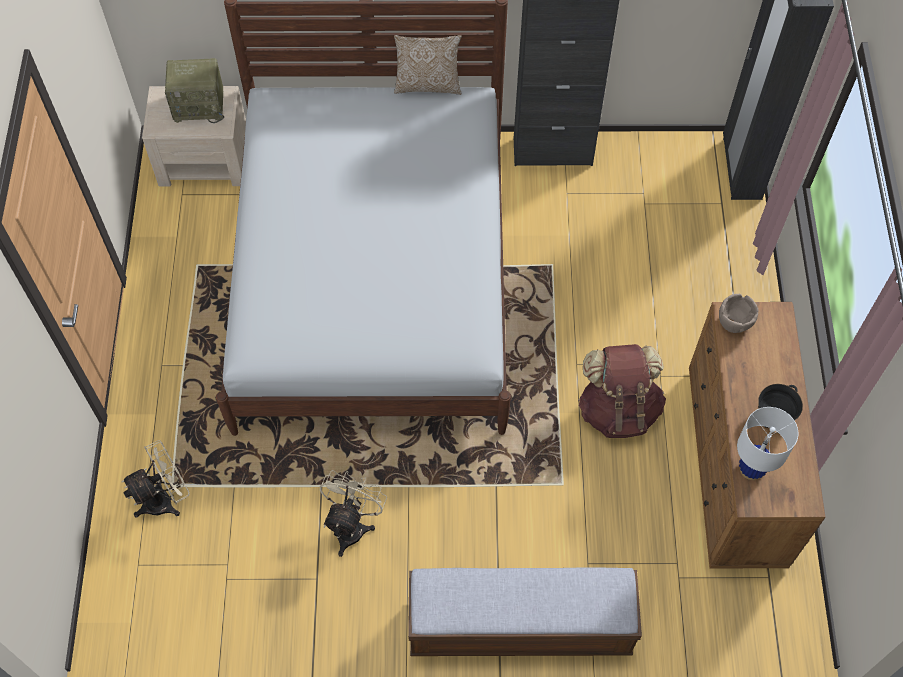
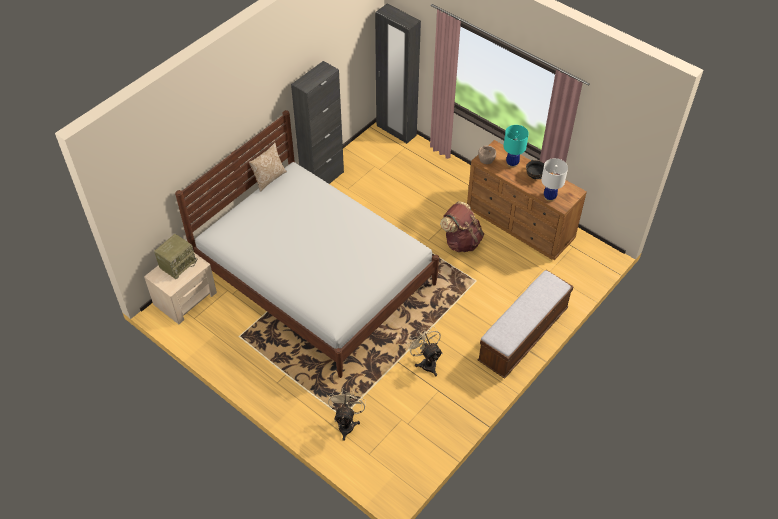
camera: 50 degrees left, 10 degrees down
(767, 363) = (512, 163): none -> turquoise table lamp

